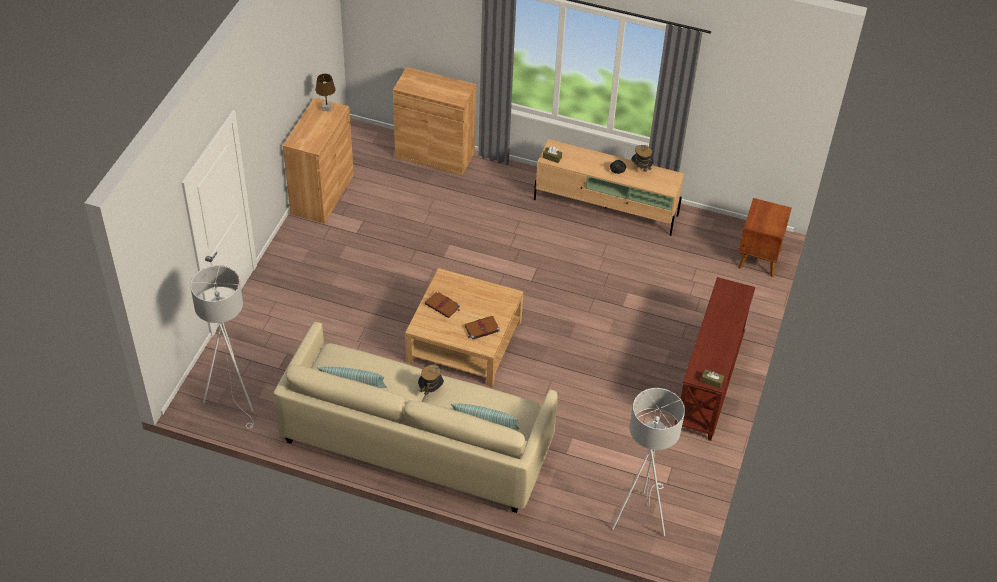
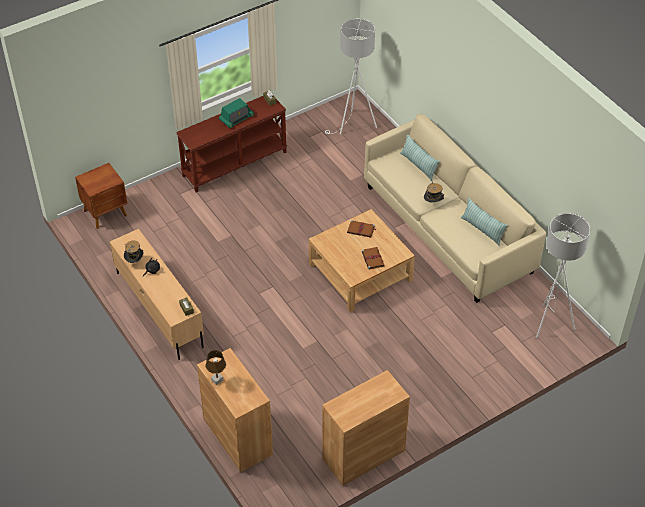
camera: 140 degrees left, 0 degrees up
(326, 108) = (343, 413): brown table lamp -> brown table lamp (217, 380)
(717, 337) = (236, 118): none -> radio

